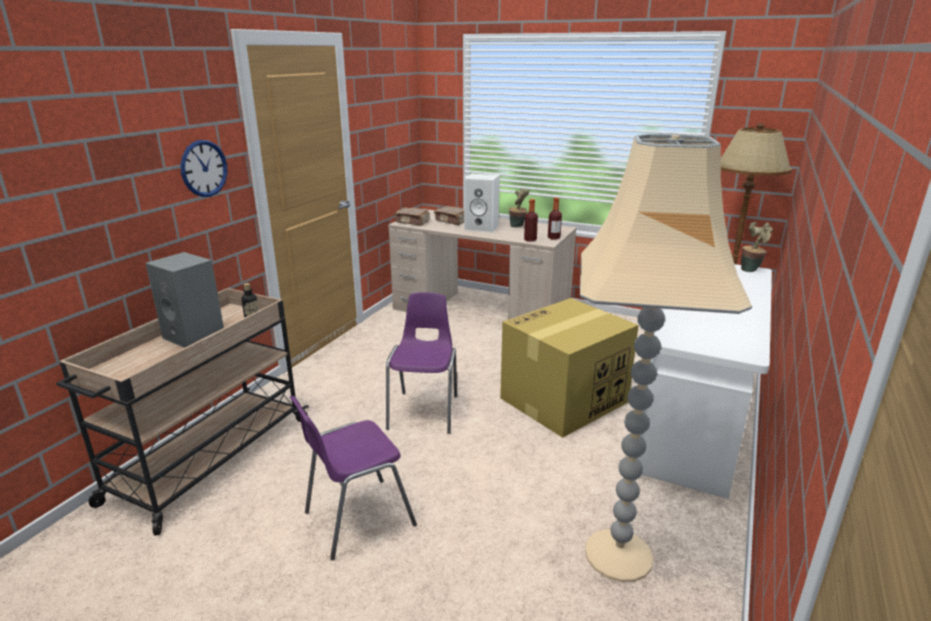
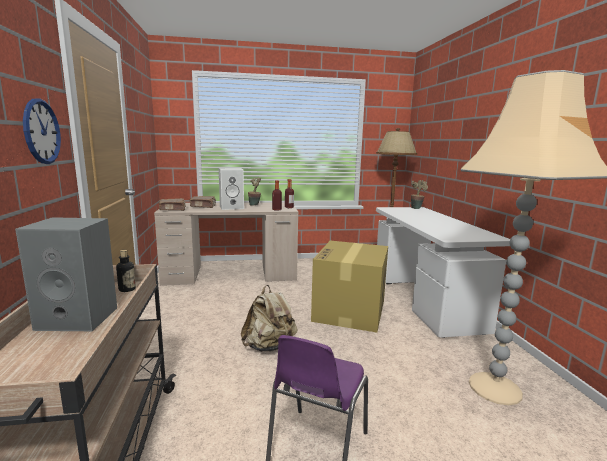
camera: 35 degrees left, 10 degrees down
(425, 411) = (269, 346): purple chair -> beige backpack

